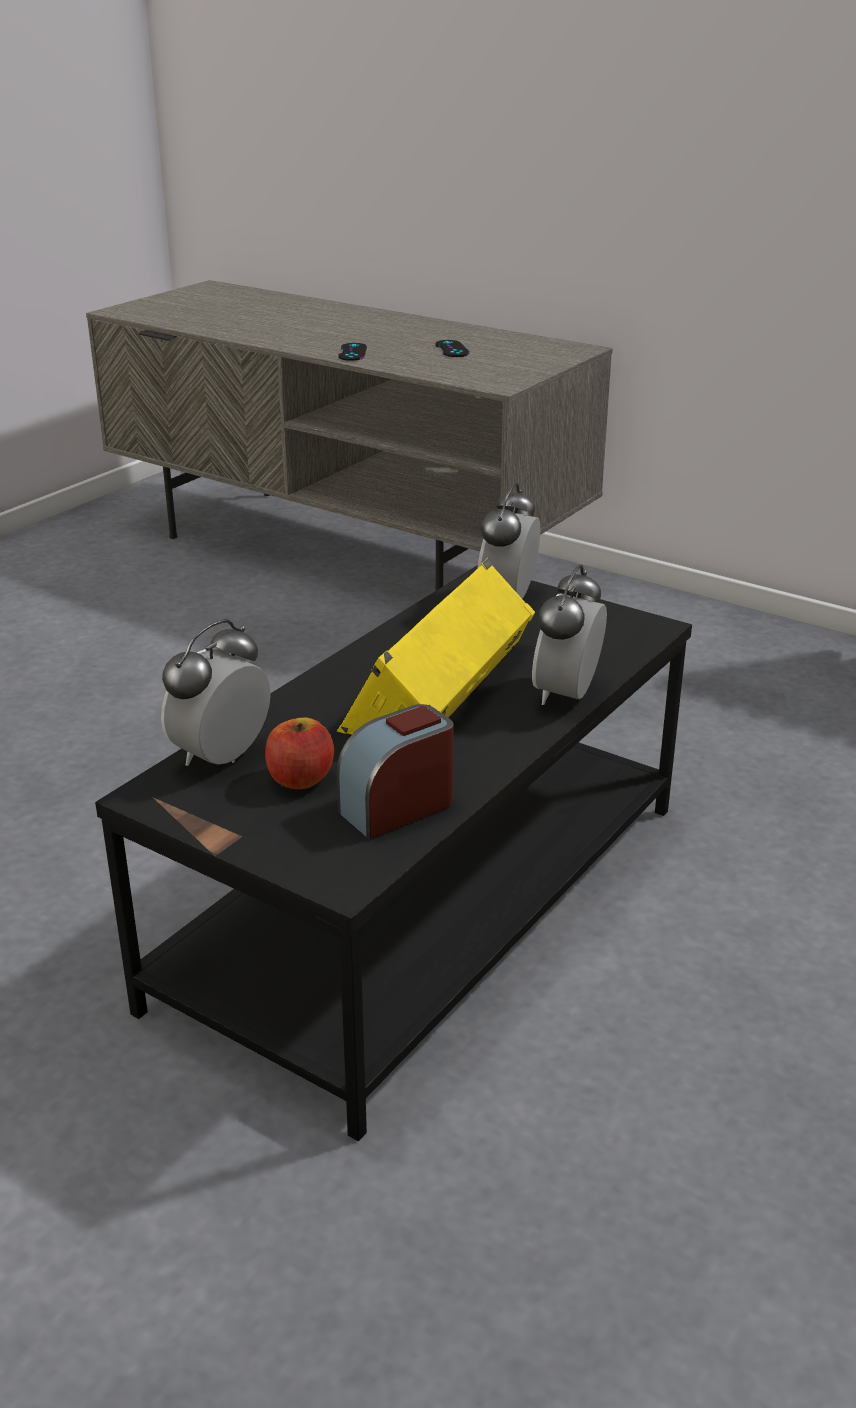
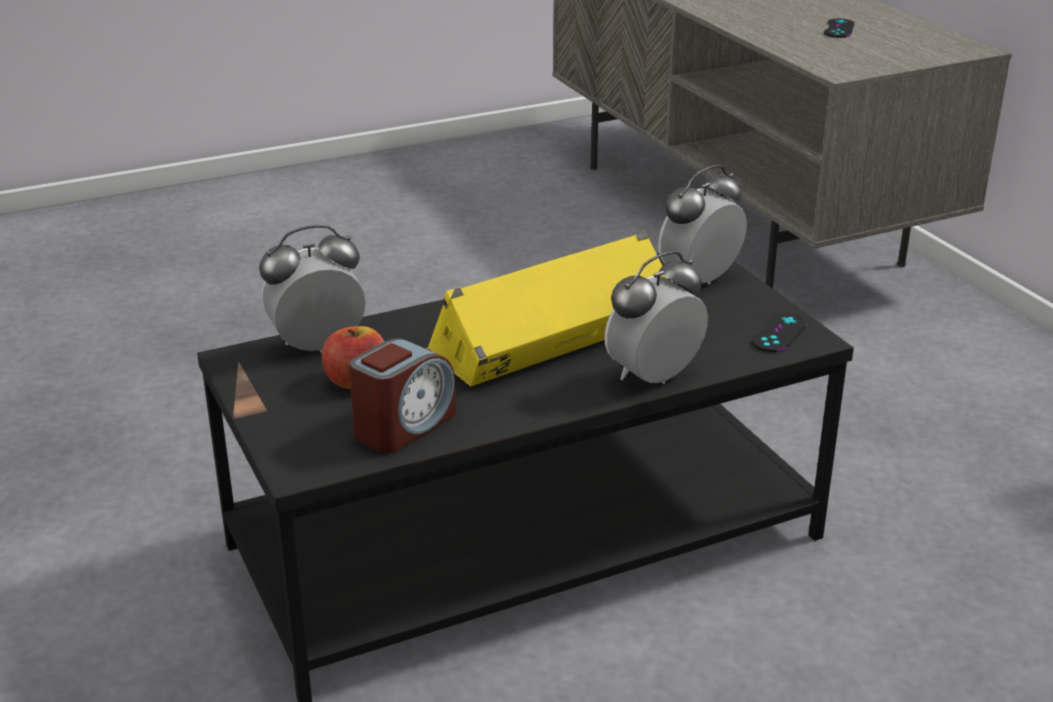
camera: 30 degrees right, 0 degrees up
(352, 352) = (739, 17): black game controller -> black game controller (779, 333)
(397, 807) = (404, 426): alarm clock -> alarm clock turned 135 degrees clockwise

